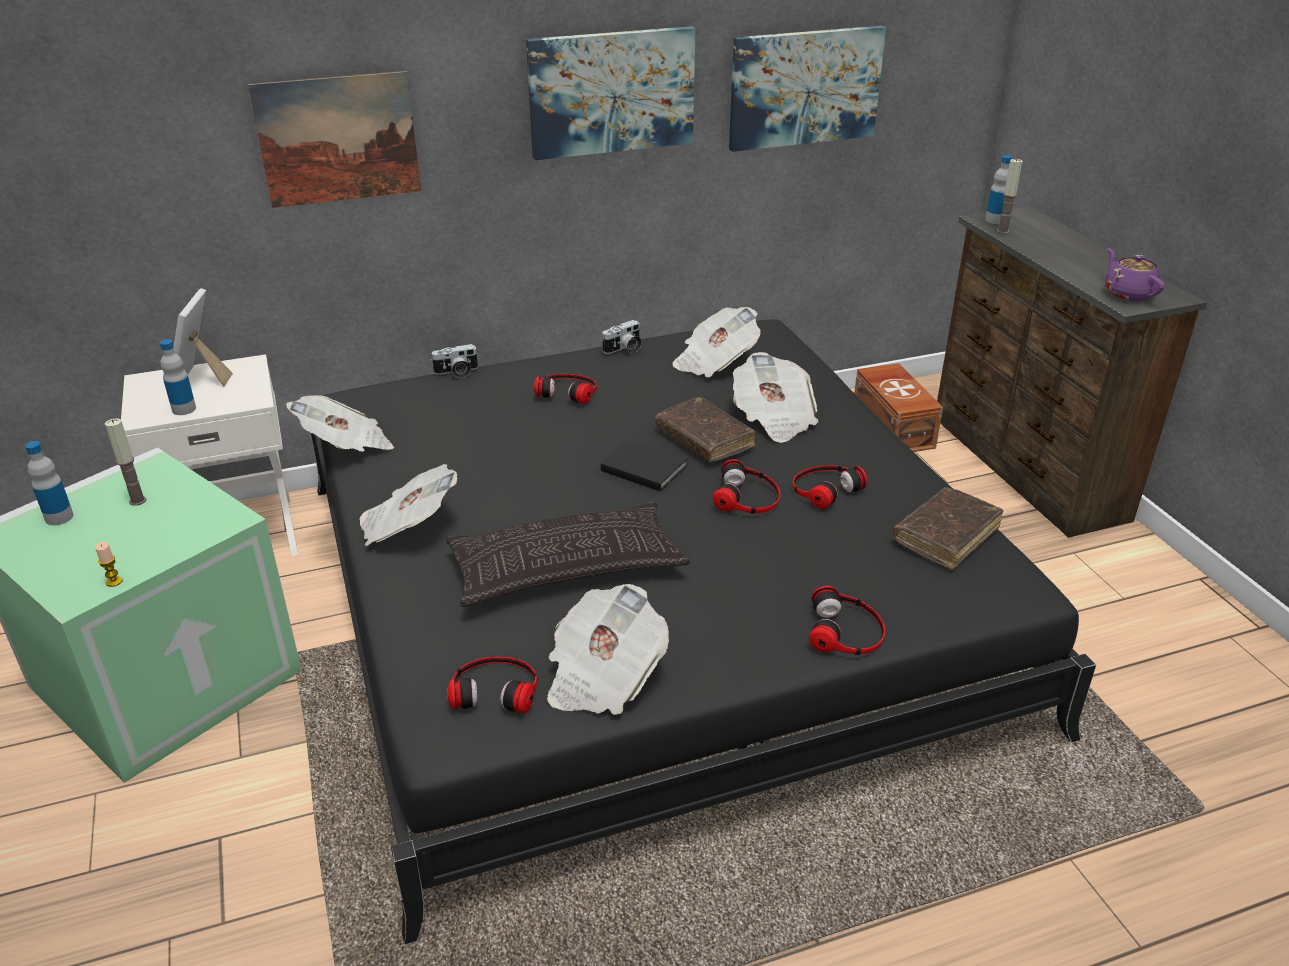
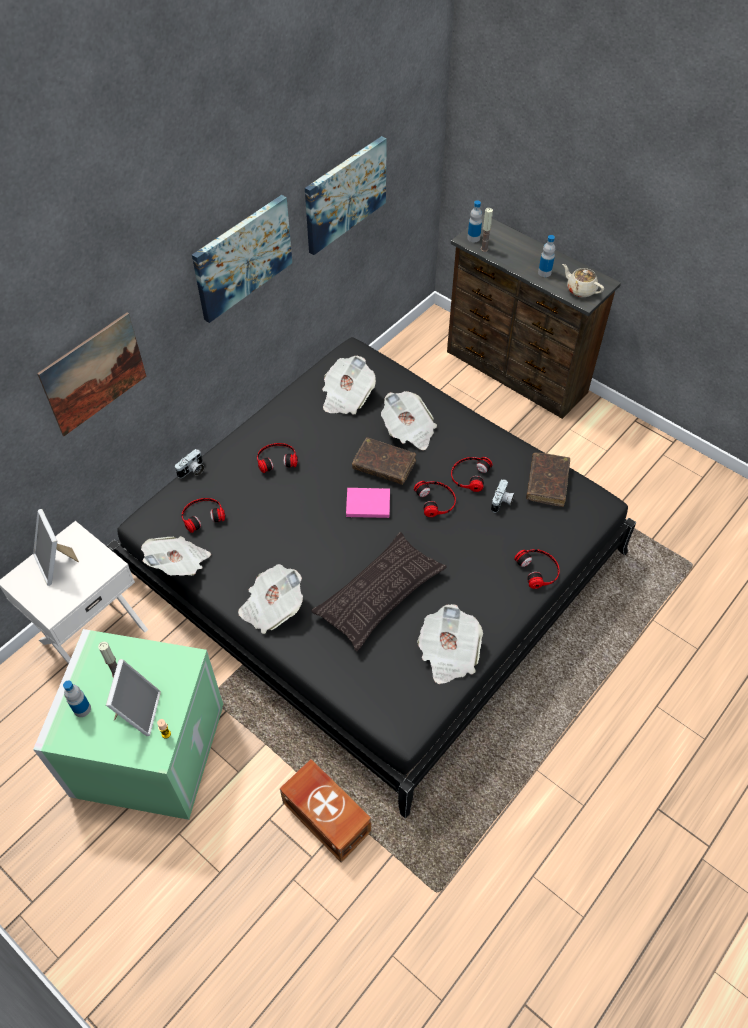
camera: 30 degrees left, 20 degrees up
(112, 546) = (138, 711): none -> picture frame
(184, 409) = (72, 592): bottle -> bottle (544, 272)
(495, 689) = (405, 687): headphones -> headphones (202, 515)
(624, 349) = (283, 406): camera -> camera (502, 502)
(643, 467) = (366, 503): black book -> pink book
(893, 427) = (428, 369): brown storage box -> brown storage box (326, 815)
(1128, 293) = (580, 290): purple teapot -> beige teapot

